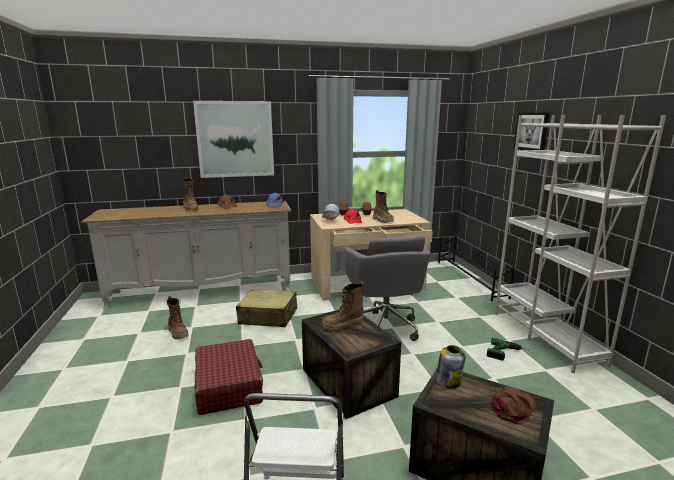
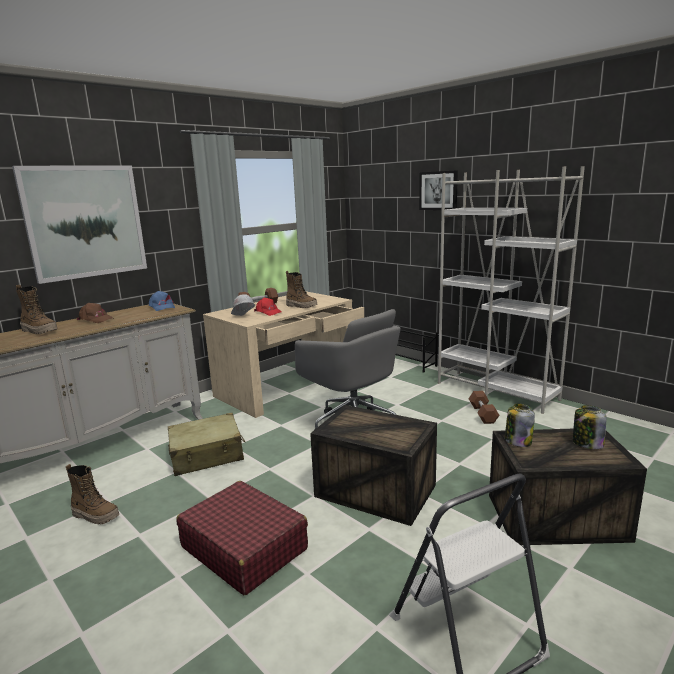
camera: 30 degrees left, 0 degrees up
(343, 325) = (363, 425): boot -> none
(507, 353) = (482, 414): power drill -> brown dumbbell
(513, 408) = (587, 444): brown cap -> jar

